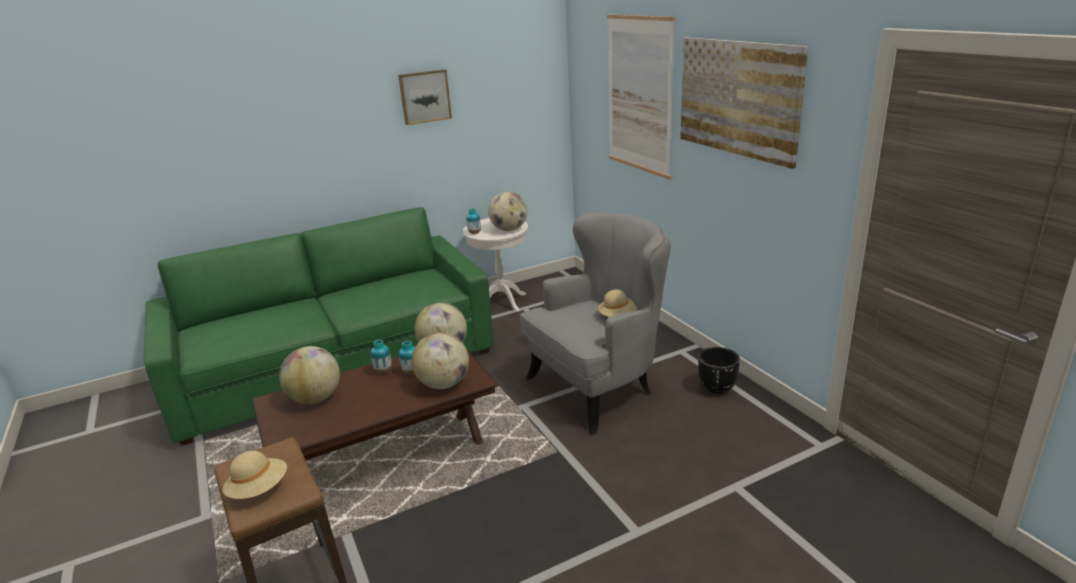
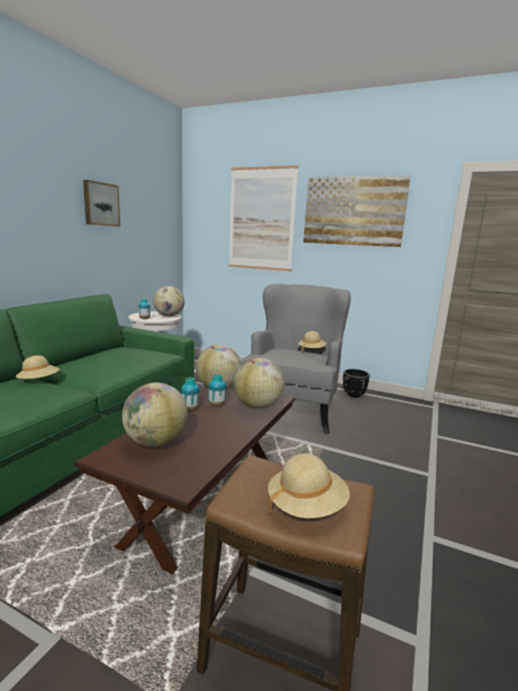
camera: 40 degrees left, 10 degrees down
(312, 308) = (39, 381): none -> beige hat

